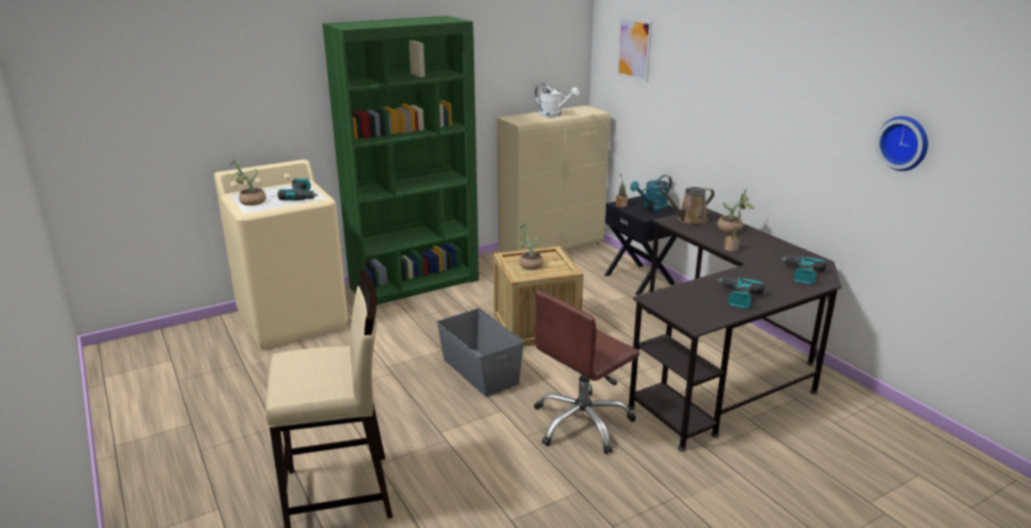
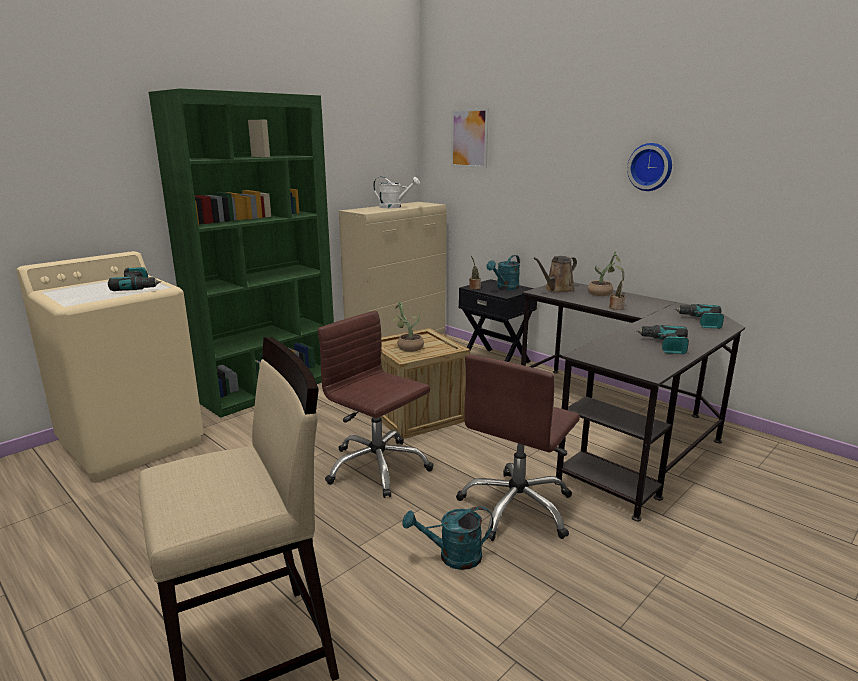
camera: 15 degrees left, 5 degrees down
(249, 202) = (70, 296): potted plant -> none
(480, 371) = (377, 467): grey storage box -> brown office chair
(509, 452) = (452, 557): none -> turquoise watering can
(904, 143) = (789, 179): wall clock -> wall clock (651, 167)

